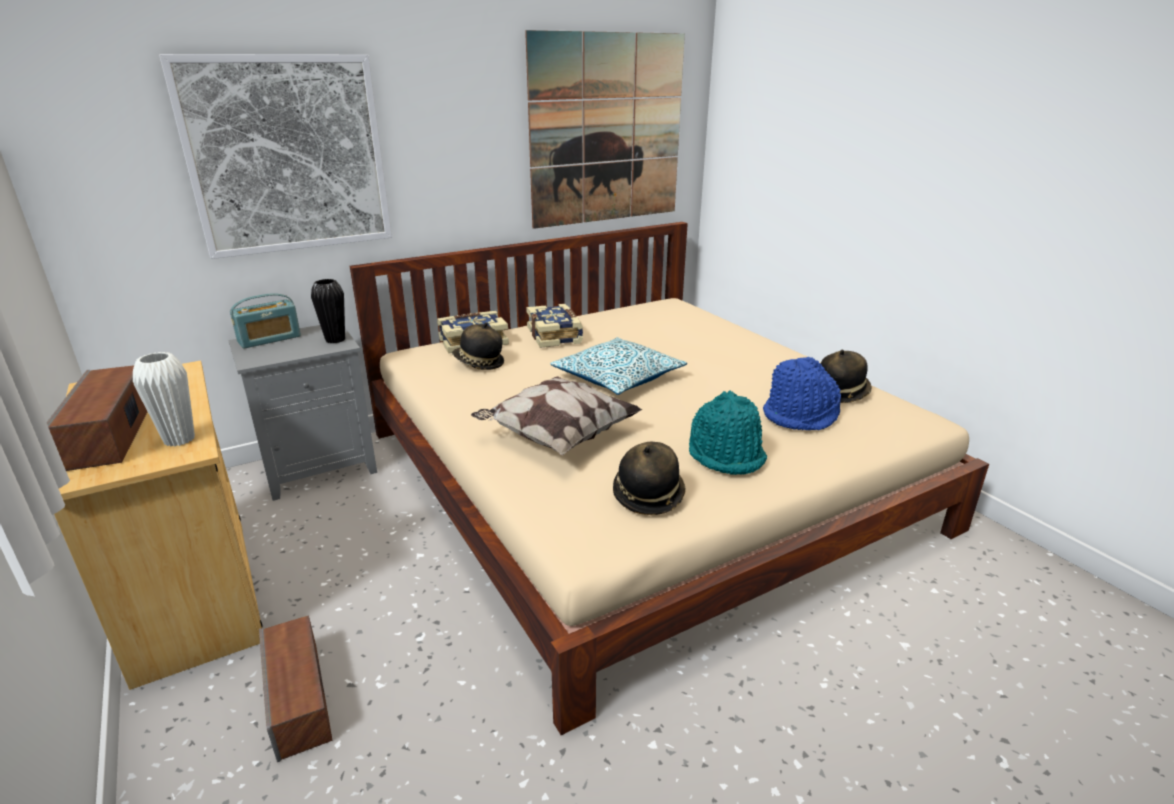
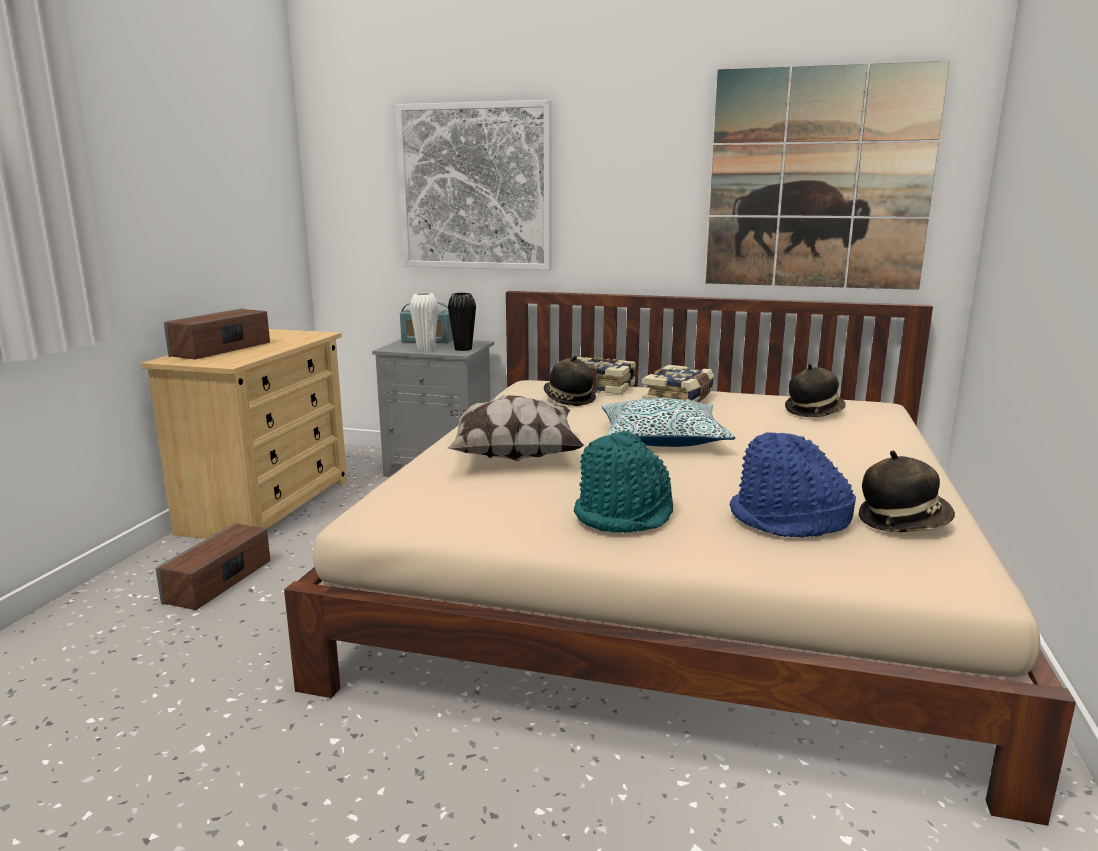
camera: 45 degrees right, 10 degrees down
(179, 439) = (238, 358): white vase -> white vase (426, 349)
(648, 494) = (485, 509): hat -> hat (814, 411)

